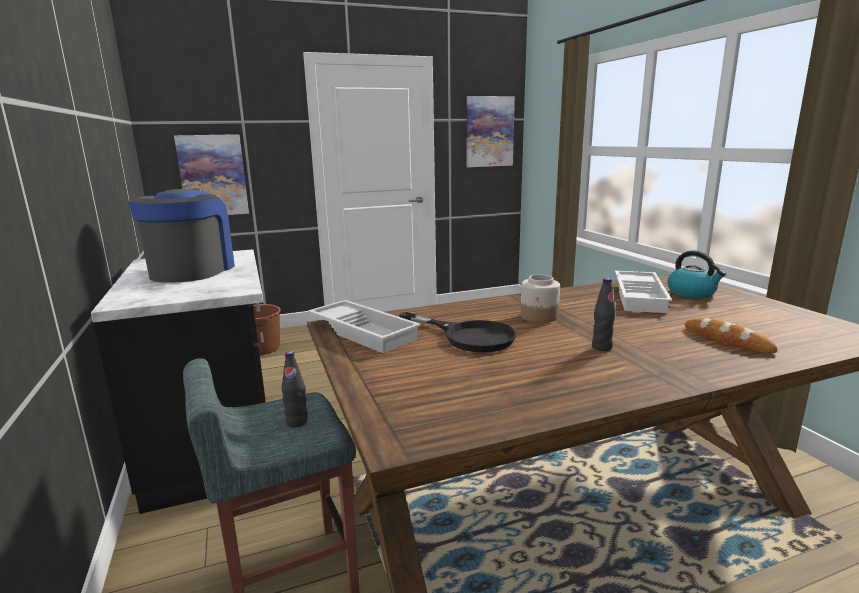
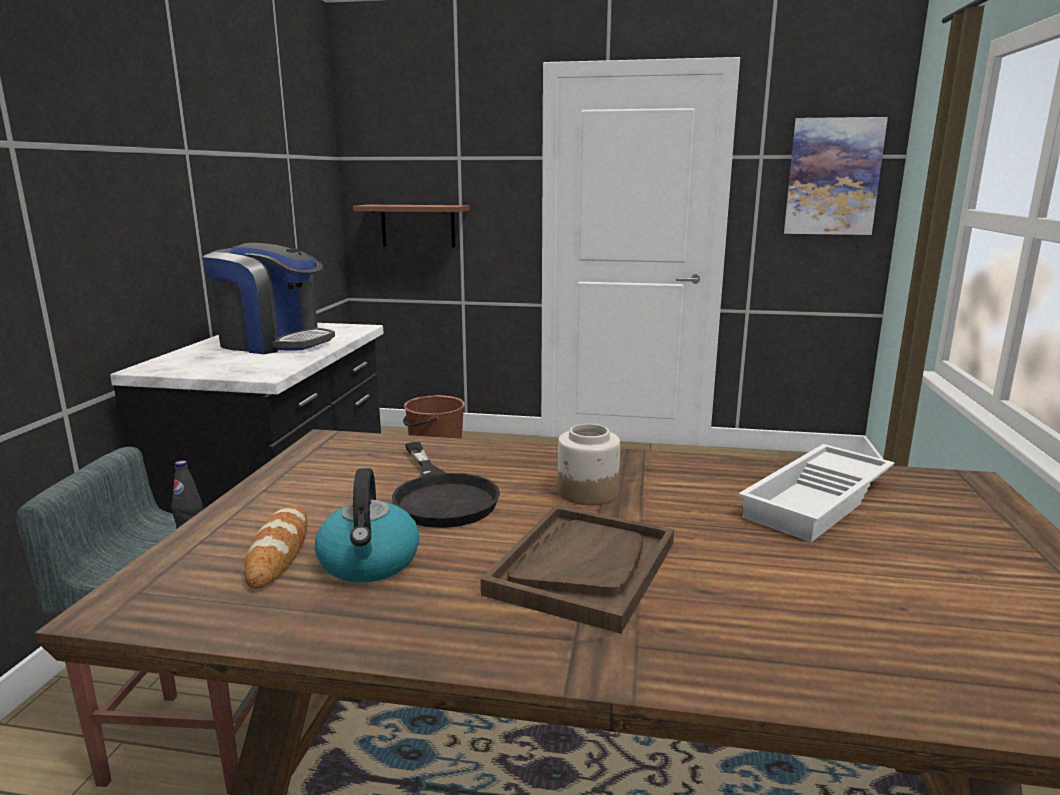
camera: 30 degrees right, 0 degrees up
(193, 271) = (274, 343): coffee machine -> coffee machine turned 75 degrees clockwise
(213, 175) = (418, 226): picture -> brown shelf
(365, 331) = (342, 457): white tray -> none
(601, 347) = (583, 567): black bottle -> brown tray
(692, 293) = (937, 518): kettle -> kettle (369, 563)
(727, 340) = (827, 624): bread -> bread (278, 551)

